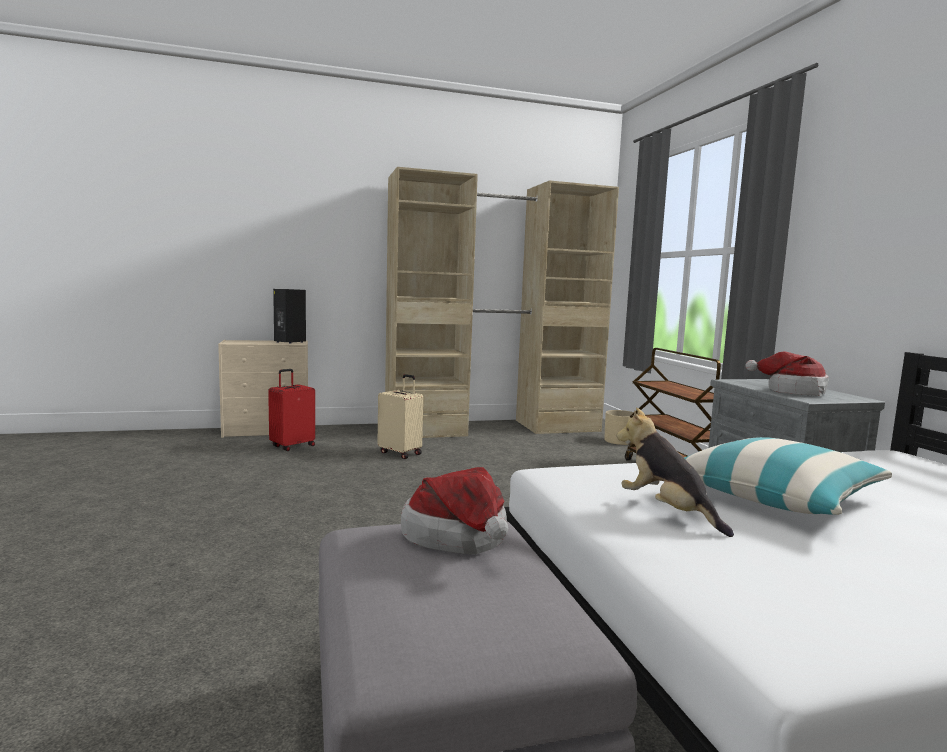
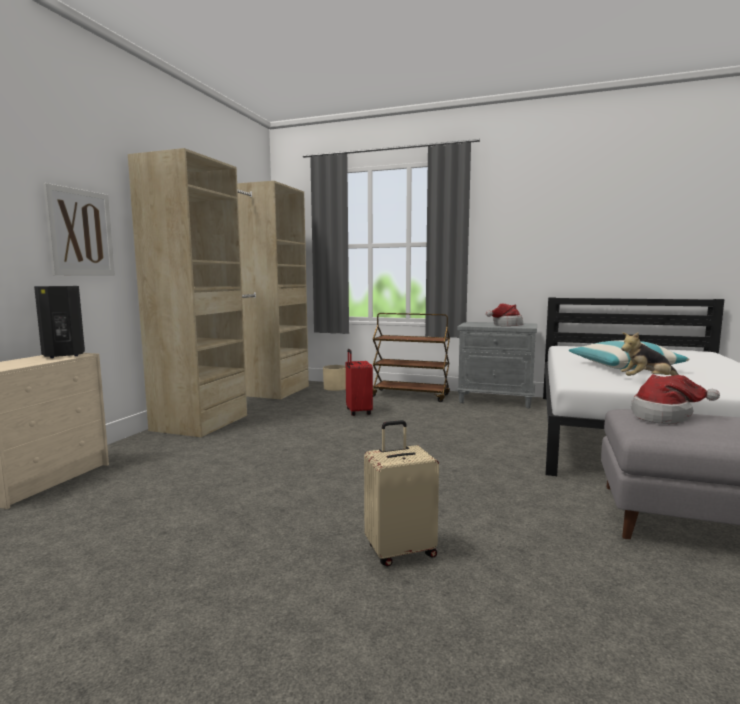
camera: 55 degrees left, 0 degrees up
(292, 446) = (135, 478): red suitcase -> red suitcase (357, 412)
(335, 248) = (80, 232): none -> picture
(401, 453) = (248, 442): beige suitcase -> beige suitcase (400, 551)

